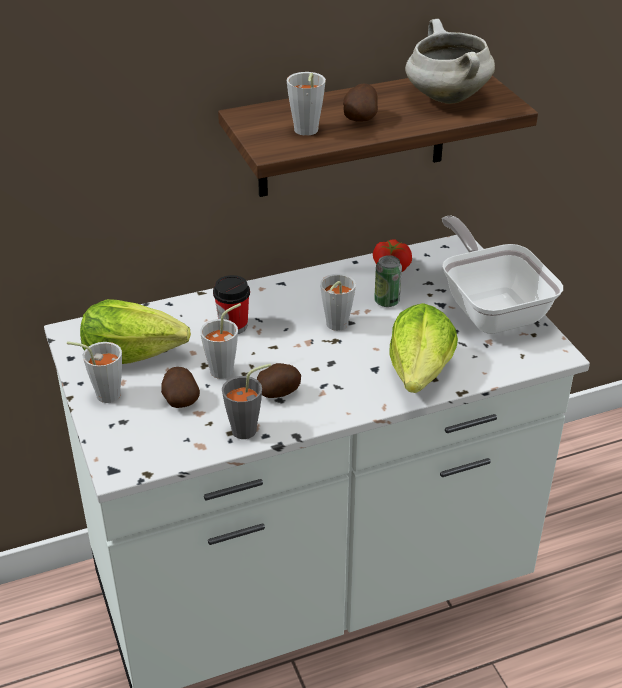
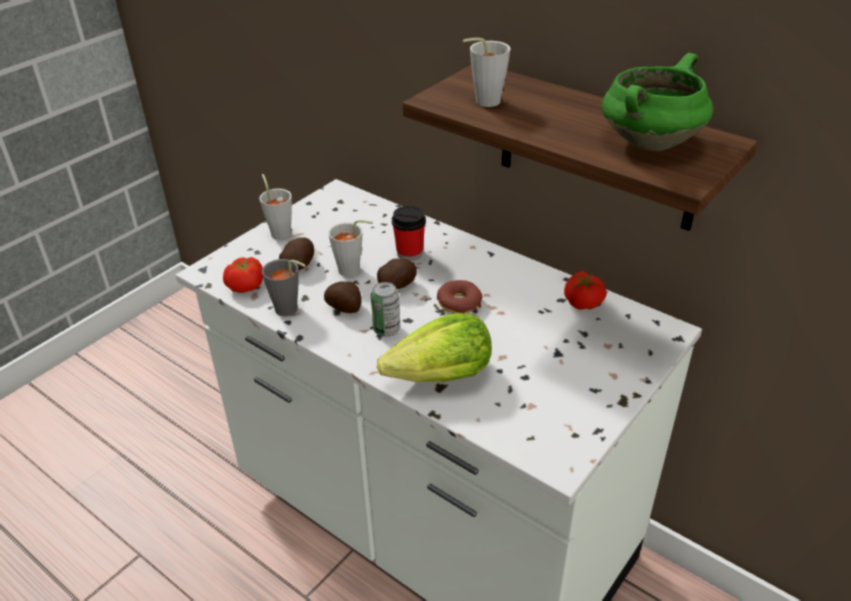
camera: 60 degrees right, 0 degrees up
(133, 353) = (335, 224): lettuce -> none
(178, 446) = (246, 286): none -> tomato
(334, 326) = (459, 303): grey cup -> donut
(360, 118) = (544, 116): potato -> potato (397, 285)
(387, 301) = (526, 318): can -> can (386, 329)
(445, 97) = (650, 142): white cooking pot -> green cooking pot
(491, 308) = (586, 389): frying pan -> none

